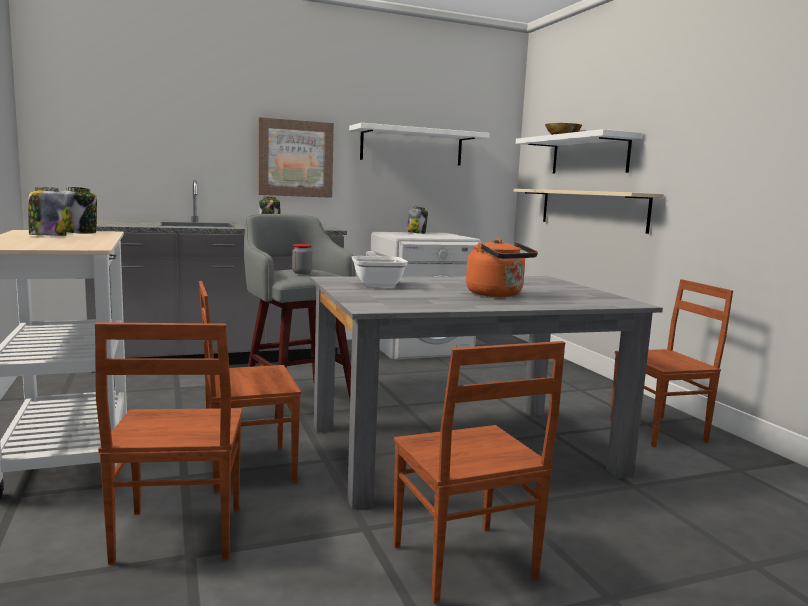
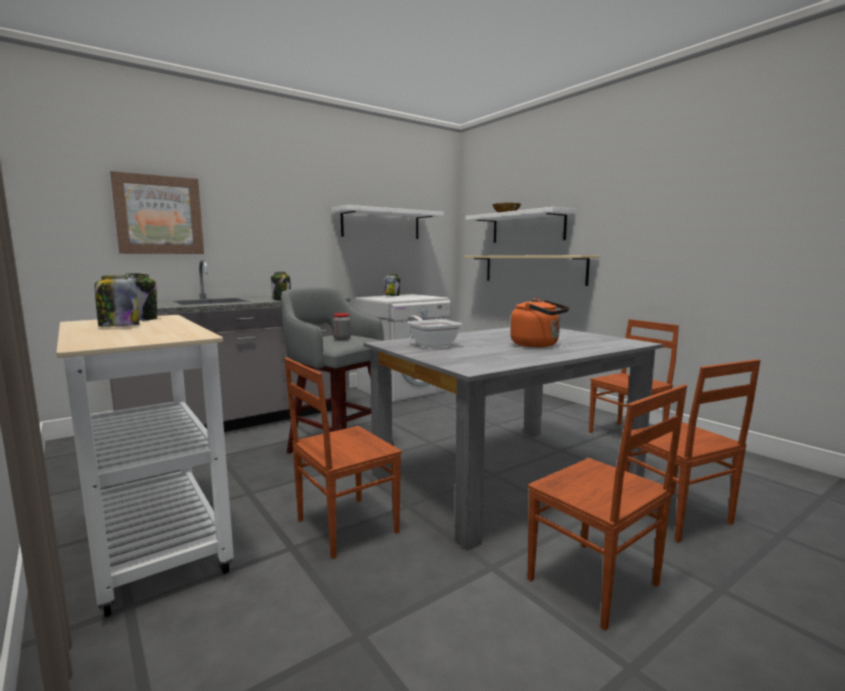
camera: 15 degrees left, 0 degrees up
(176, 536) = (330, 616): brown chair -> brown chair (675, 516)
(295, 158) = (288, 237): picture -> picture (159, 215)

